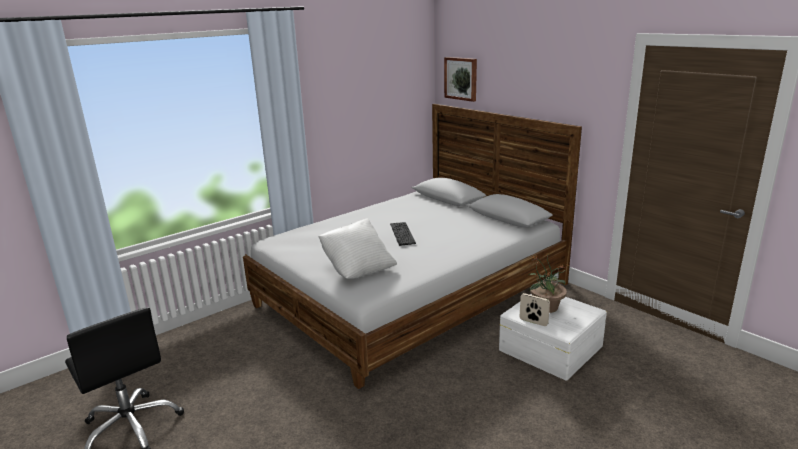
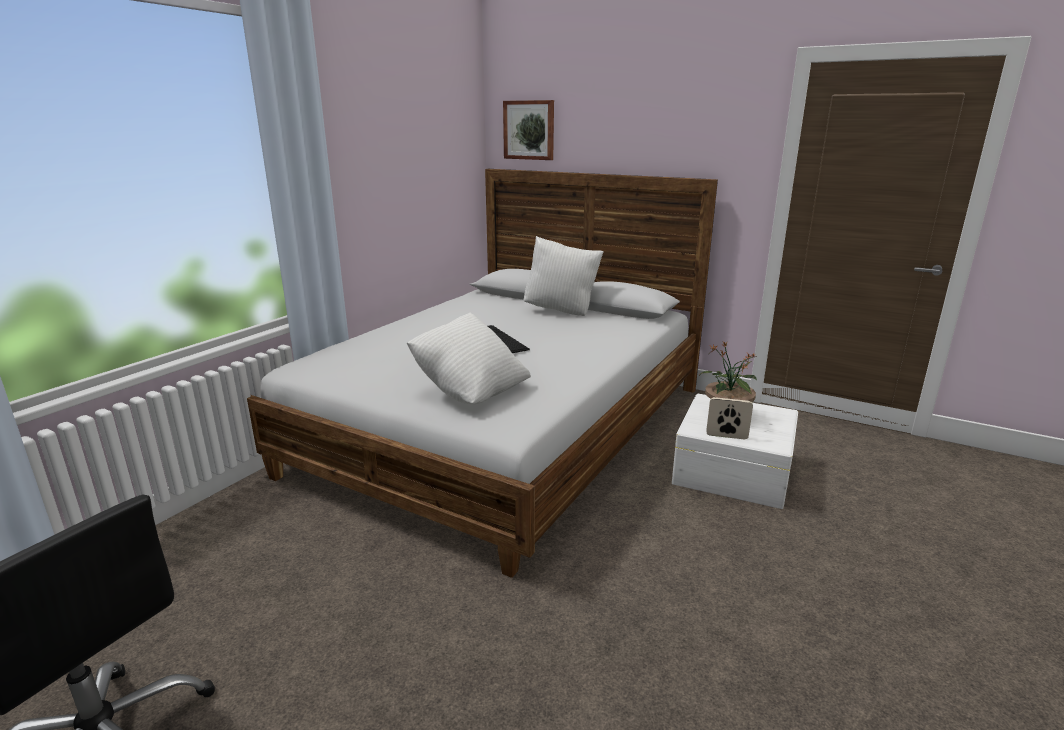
camera: 20 degrees left, 0 degrees up
(463, 214) = (561, 311): none -> white pillow

